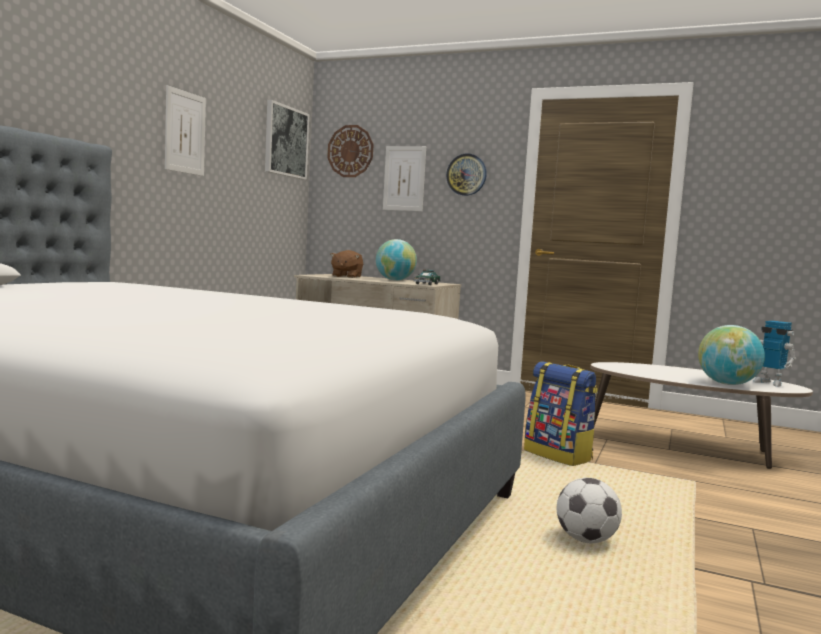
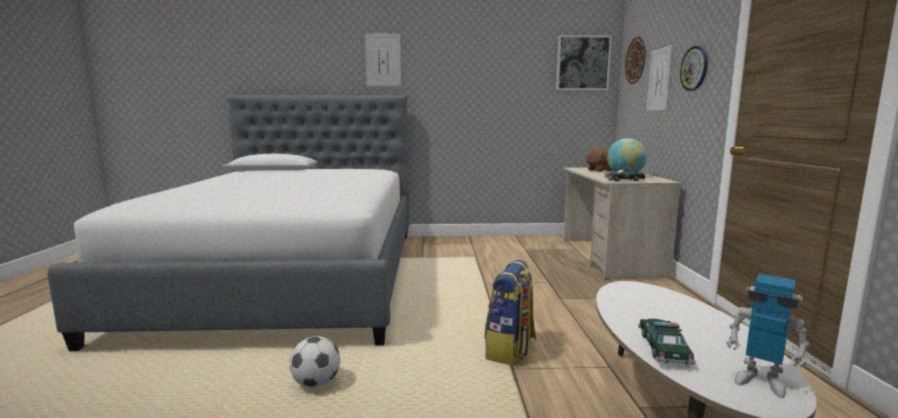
camera: 65 degrees right, 5 degrees up
(185, 132) = (472, 76): picture -> picture (383, 60)
(727, 384) = (663, 349): globe -> toy car
(770, 383) = (760, 381): toy robot -> toy robot turned 75 degrees counterclockwise

